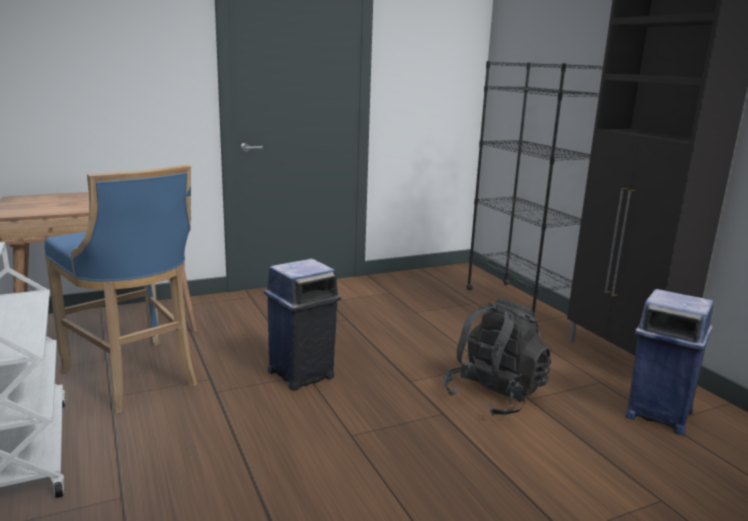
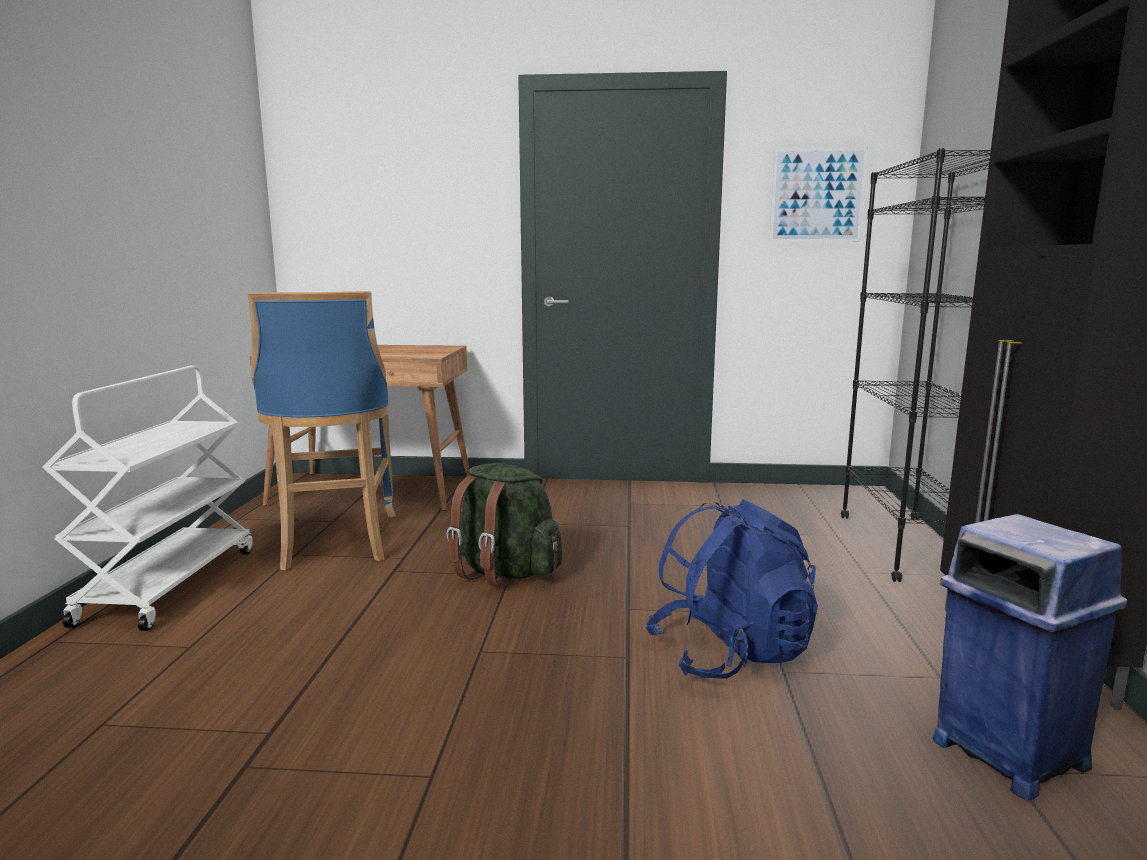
camera: 30 degrees right, 5 degrees down
(302, 374) = (504, 573): blue trash can -> green backpack
(431, 67) = (817, 195): none -> picture
(494, 395) = (730, 653): black backpack -> blue backpack

